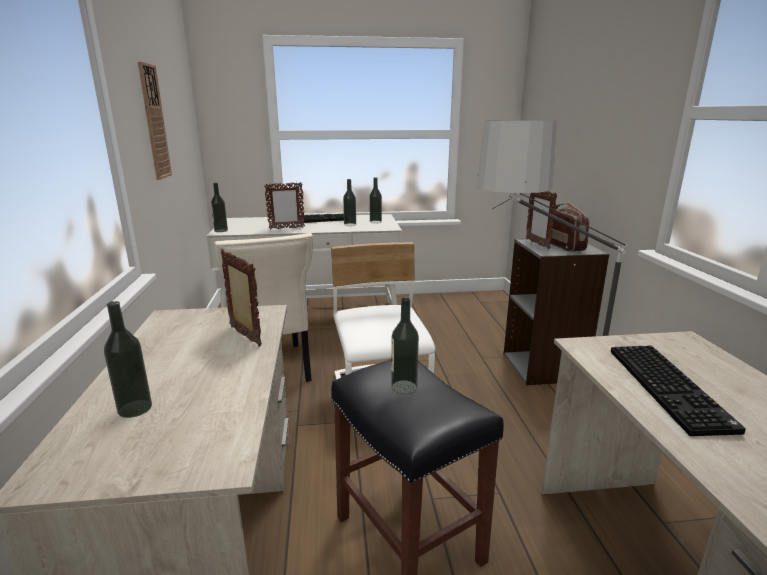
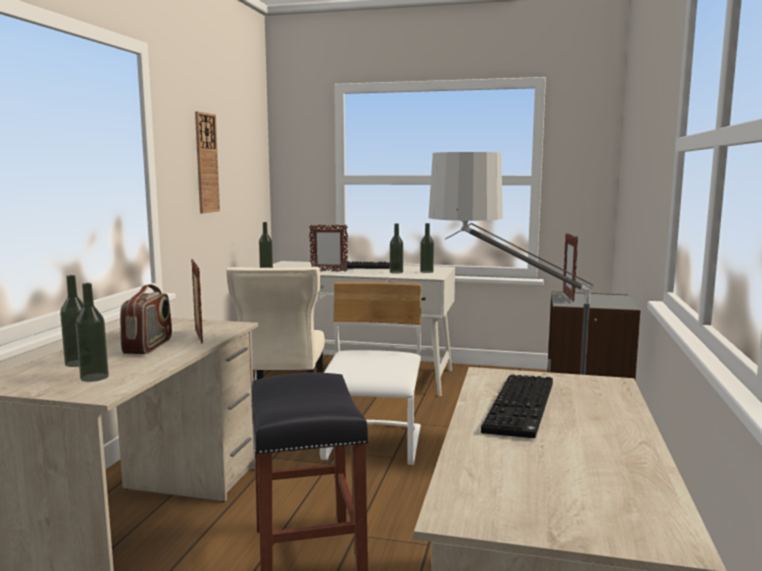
camera: 20 degrees right, 10 degrees down
(404, 387) = (302, 389): bottle -> bottle (94, 377)
(564, 246) = (597, 300): radio -> radio (149, 346)

